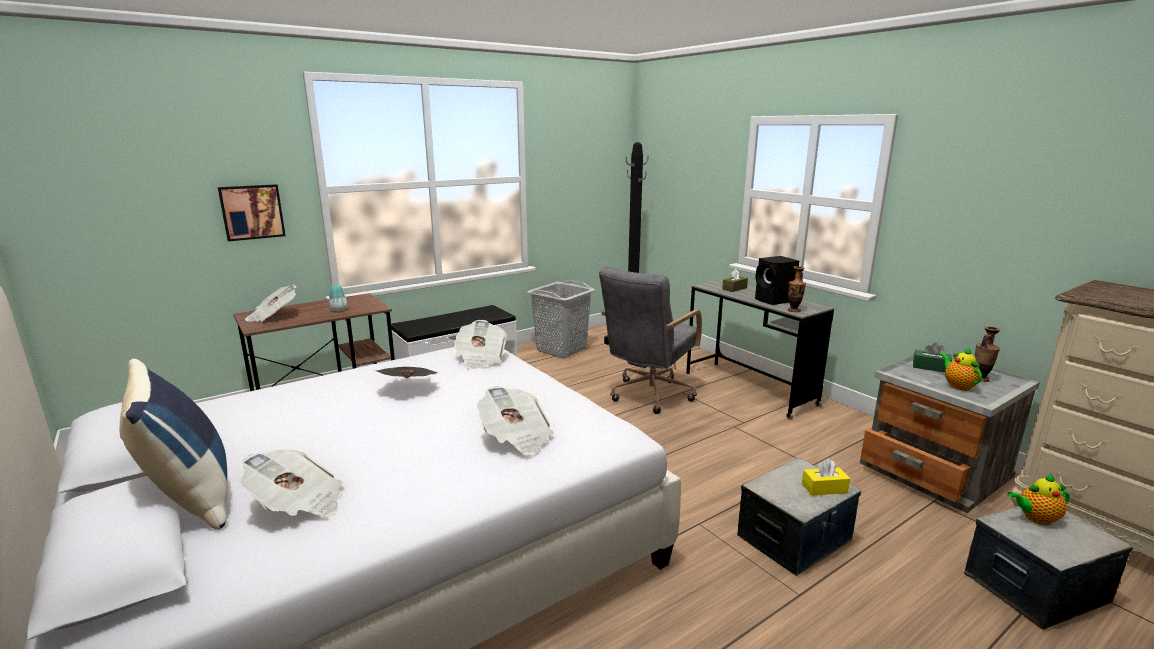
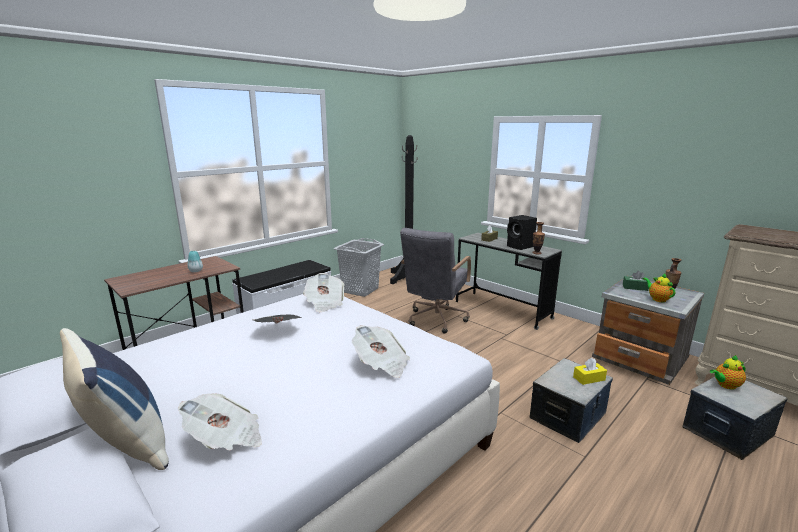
camera: 10 degrees left, 0 degrees up
(252, 212) = (115, 194): picture -> none
(273, 316) = (141, 279): newspaper -> none

